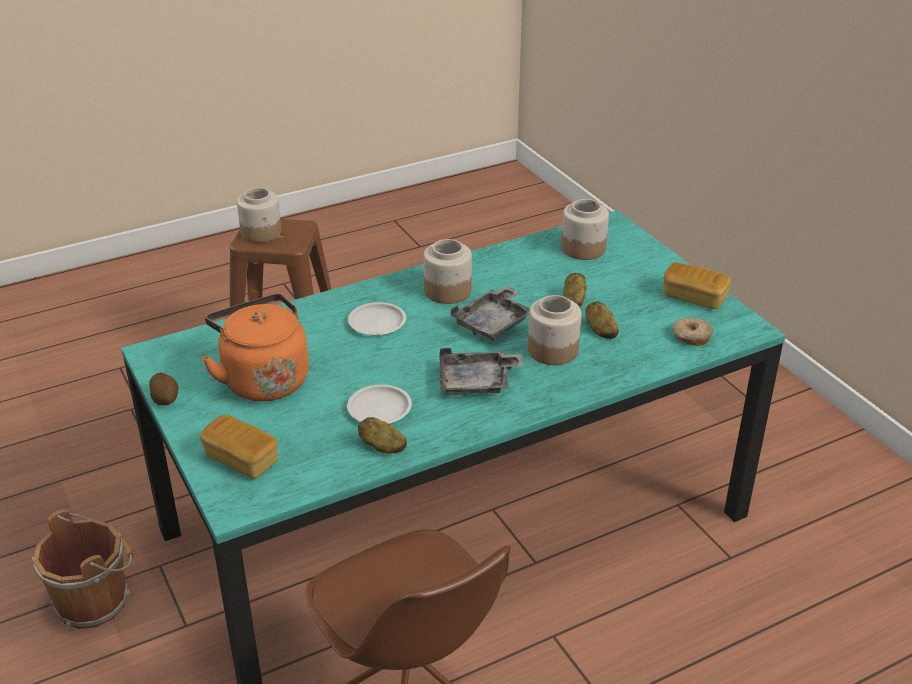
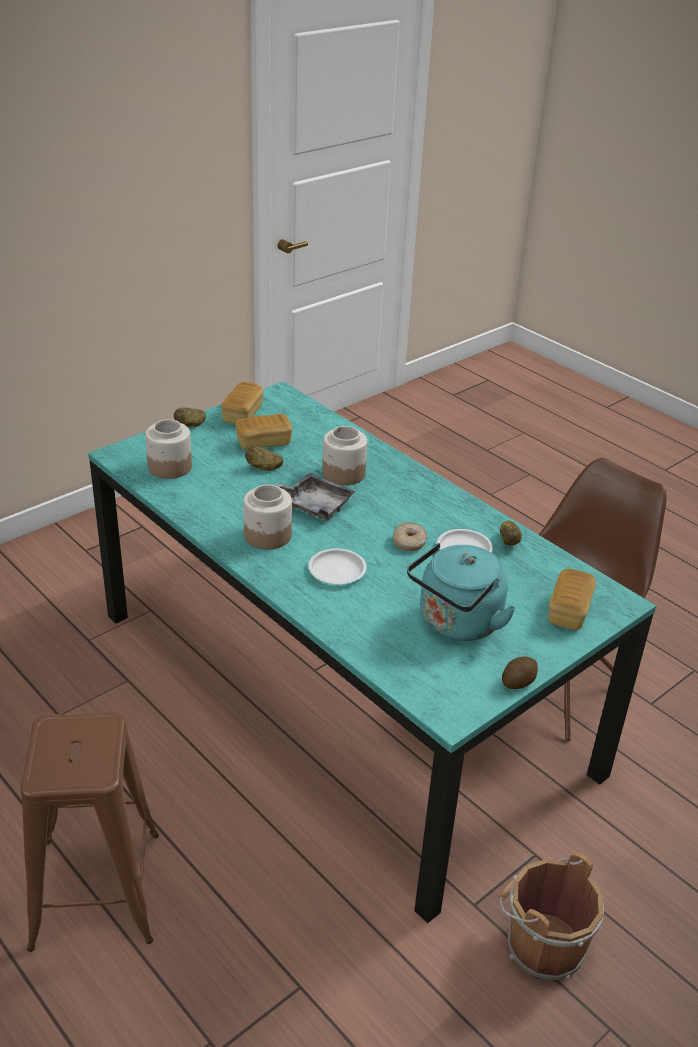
camera: 105 degrees left, 0 degrees up
(261, 233) = (72, 763): jar -> none
(263, 379) = (456, 624): orange kettle -> turquoise kettle
(477, 383) = (405, 505): grey tray -> none
(600, 330) = (306, 453): potato -> potato (190, 425)
(627, 305) = (263, 443): none -> bread
(691, 337) = (300, 416): donut -> donut (409, 542)

